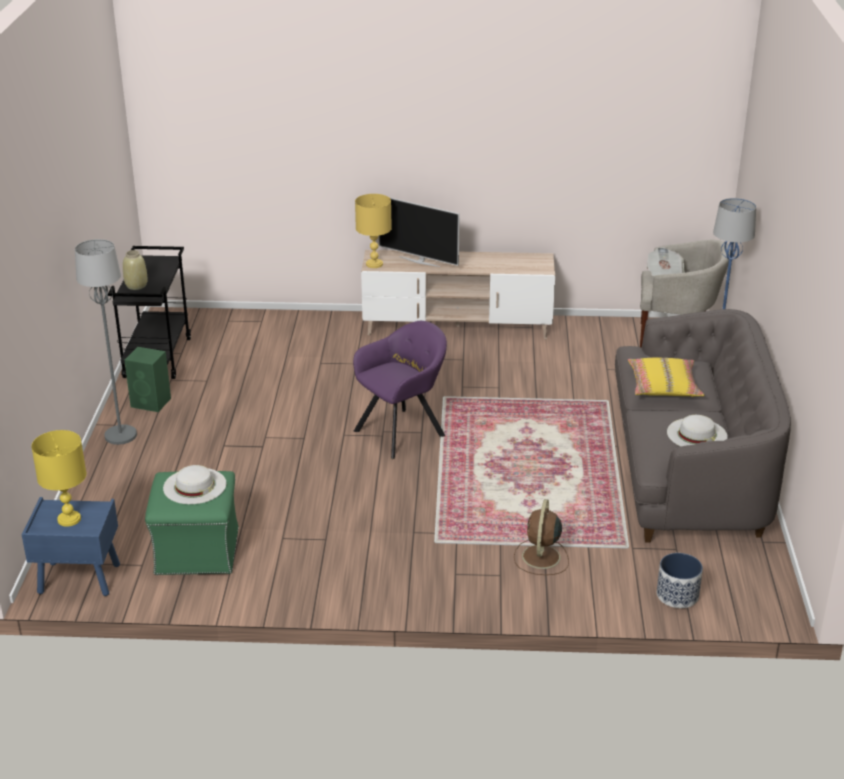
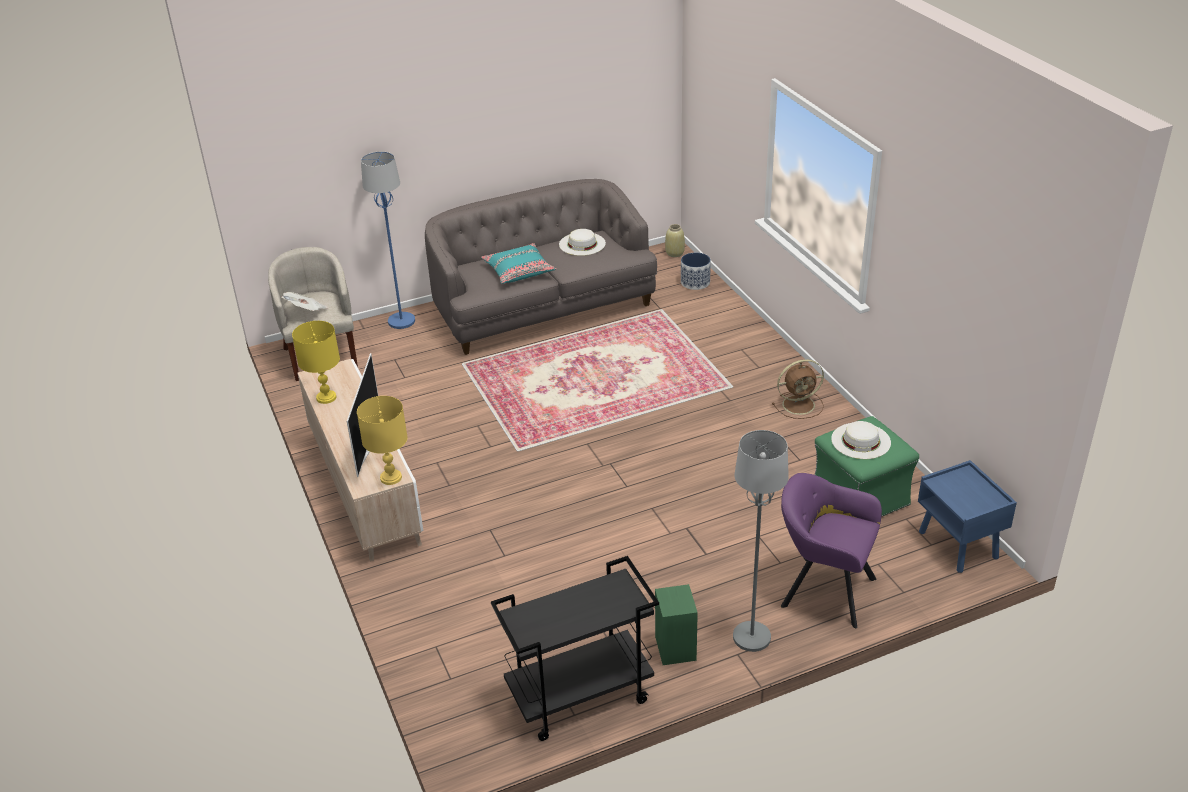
camera: 115 degrees left, 5 degrees up
(68, 519) = (968, 491): yellow table lamp -> yellow table lamp (326, 398)
(136, 285) = (602, 609): beige vase -> beige vase (674, 253)
(403, 431) = (594, 454): purple armchair -> purple armchair (823, 589)
(541, 558) = (706, 339): brown fan -> brown fan (800, 404)
(664, 386) = (519, 271): yellow pillow -> turquoise pillow

